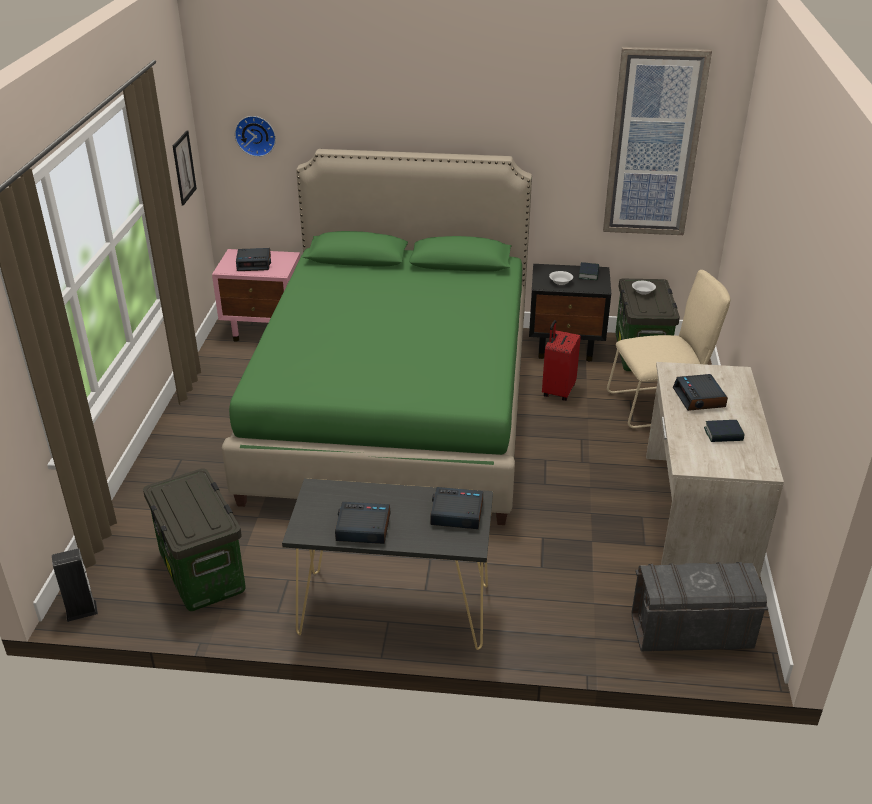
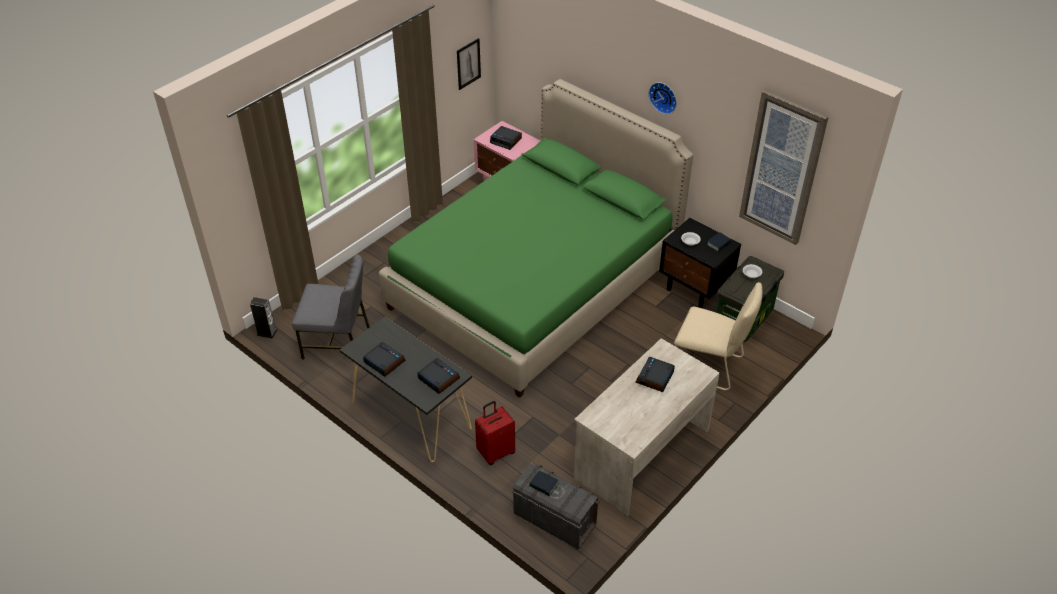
camera: 35 degrees right, 10 degrees up
(204, 573) = (337, 342): storage box -> grey chair
(256, 135) = (526, 53): wall clock -> wall clock (664, 97)
(557, 391) = (651, 321): red suitcase -> red suitcase (496, 452)
(723, 434) = (637, 410): book -> book (543, 485)

